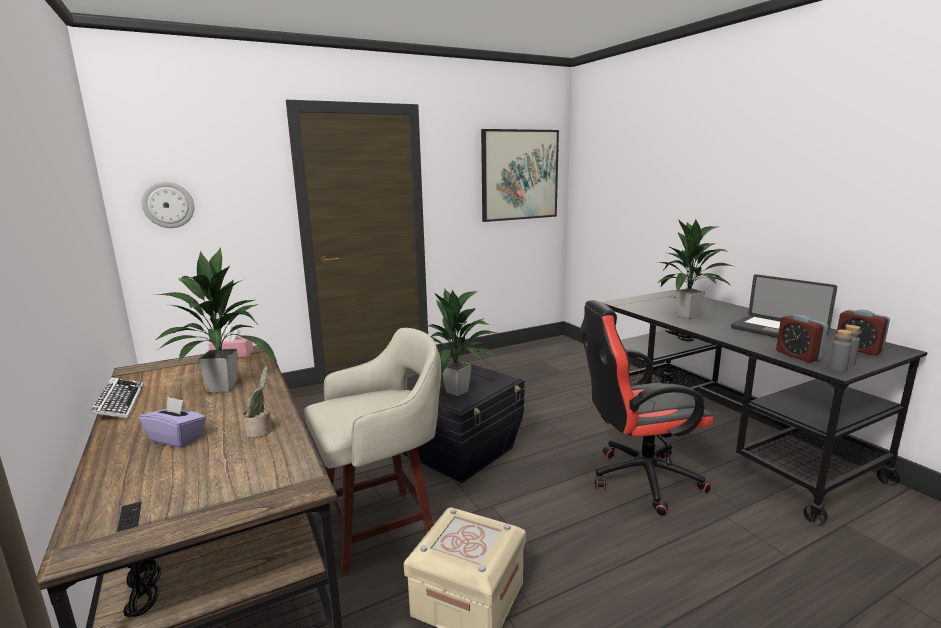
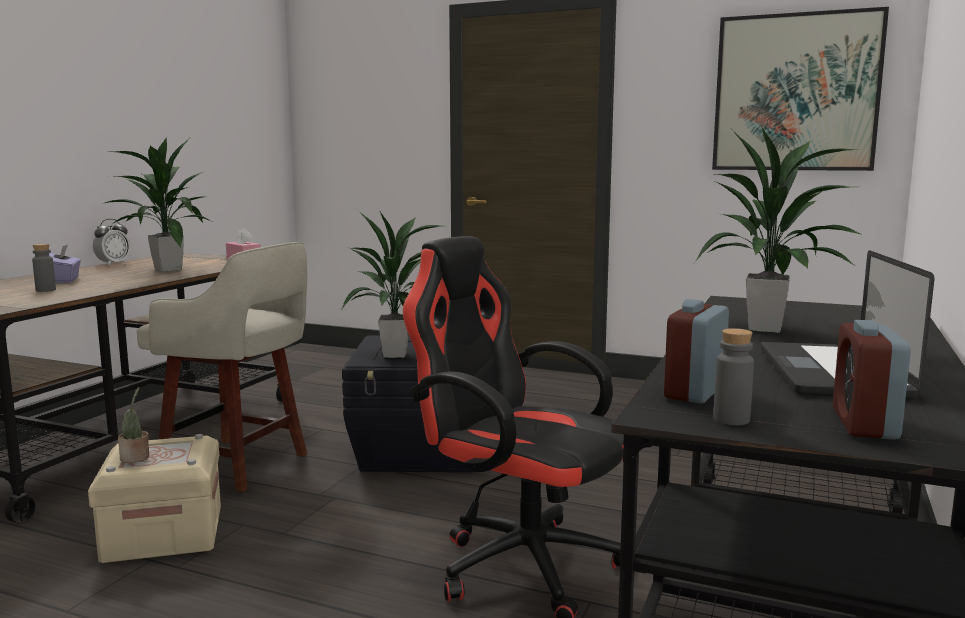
camera: 50 degrees right, 5 degrees down
(119, 403) = (113, 264): keyboard -> alarm clock
(168, 205) = (334, 125): wall clock -> none
(261, 431) = (91, 288): potted plant -> potted plant (136, 458)
(837, 369) = (676, 416): grey bottle -> grey bottle (45, 290)

